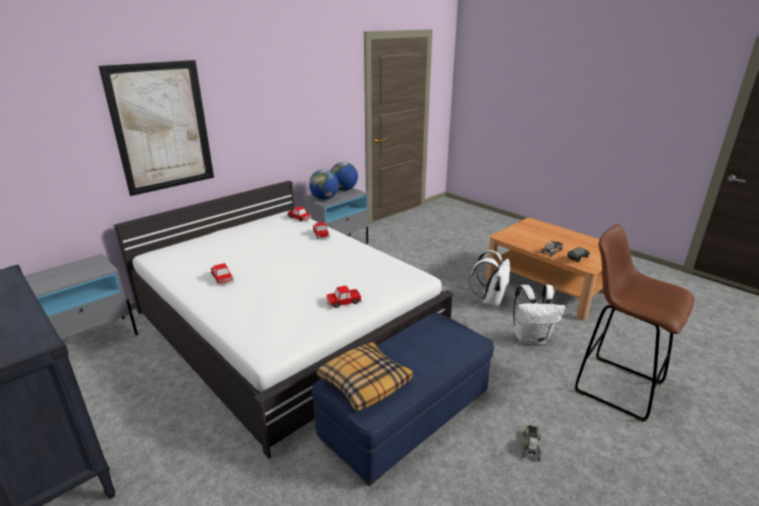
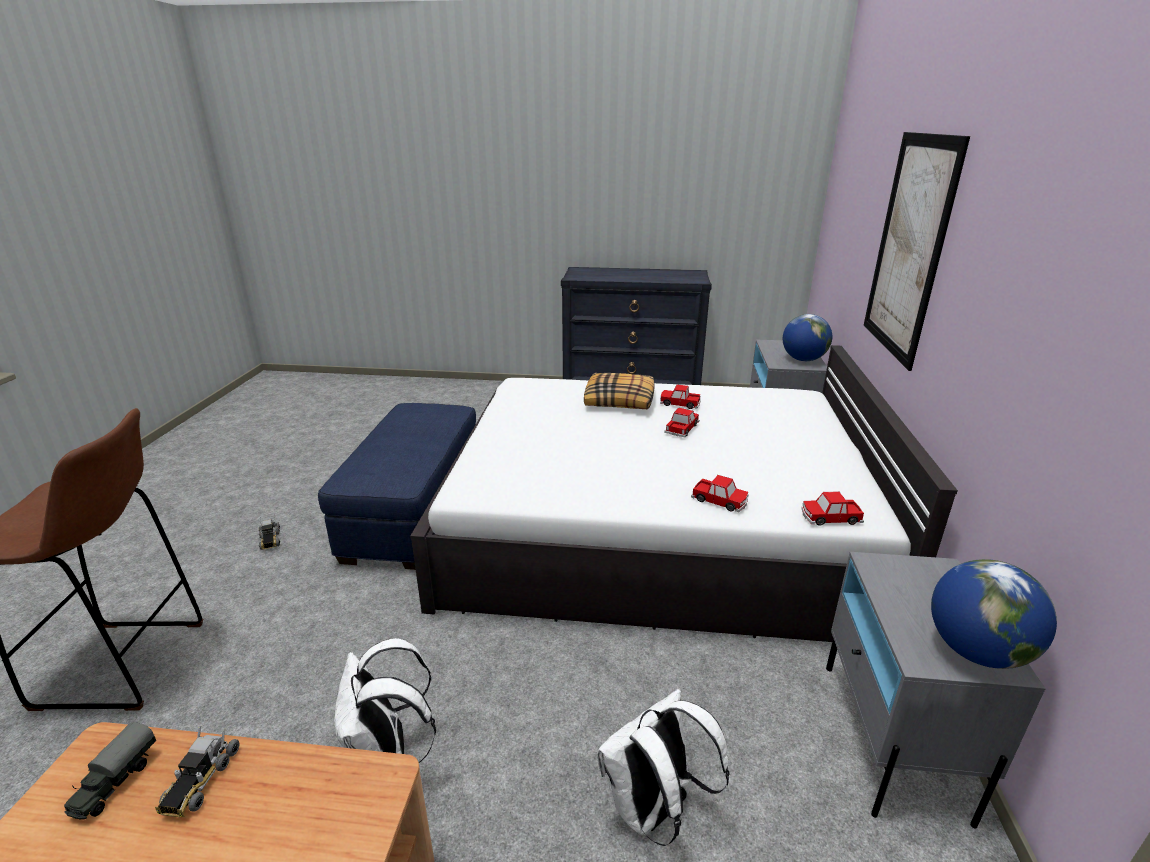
camera: 140 degrees right, 0 degrees up
(324, 198) = (911, 579): globe -> globe (803, 360)
(343, 302) = (516, 430): toy car -> toy car (682, 428)
(364, 382) = (429, 415): pillow -> pillow (620, 400)
(531, 338) = (275, 692): white backpack -> white backpack (653, 810)

